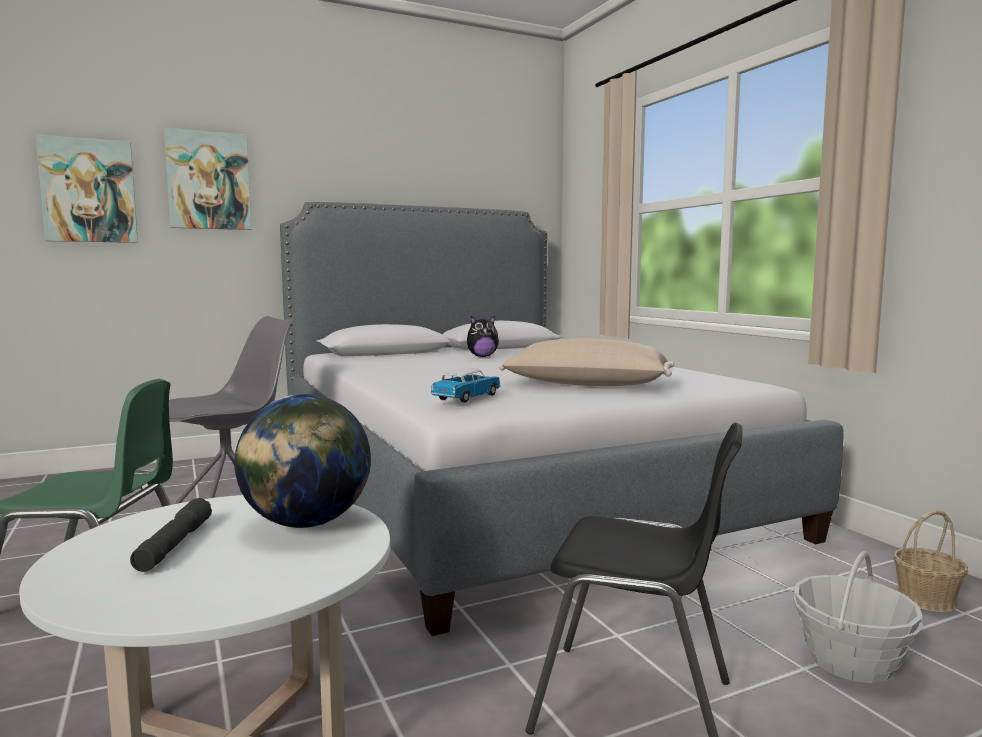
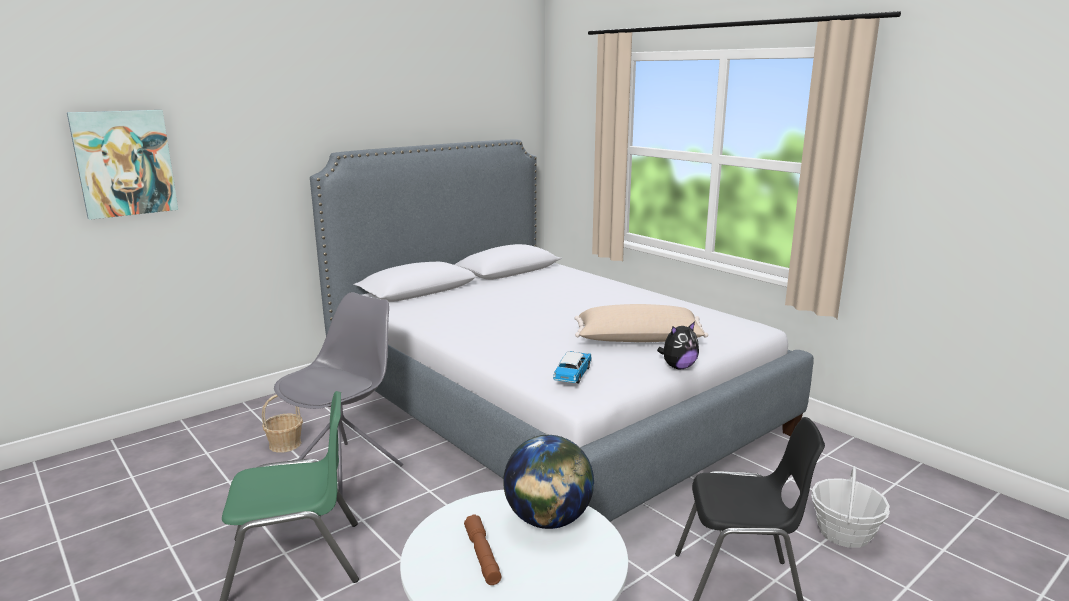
camera: 15 degrees left, 10 degrees up
(174, 545) = (482, 556): grey flashlight -> brown flashlight
(208, 181) = (238, 140): picture -> none
(482, 356) = (512, 293): plush toy -> plush toy (678, 367)
(926, 599) = (871, 476): basket -> basket (285, 444)

